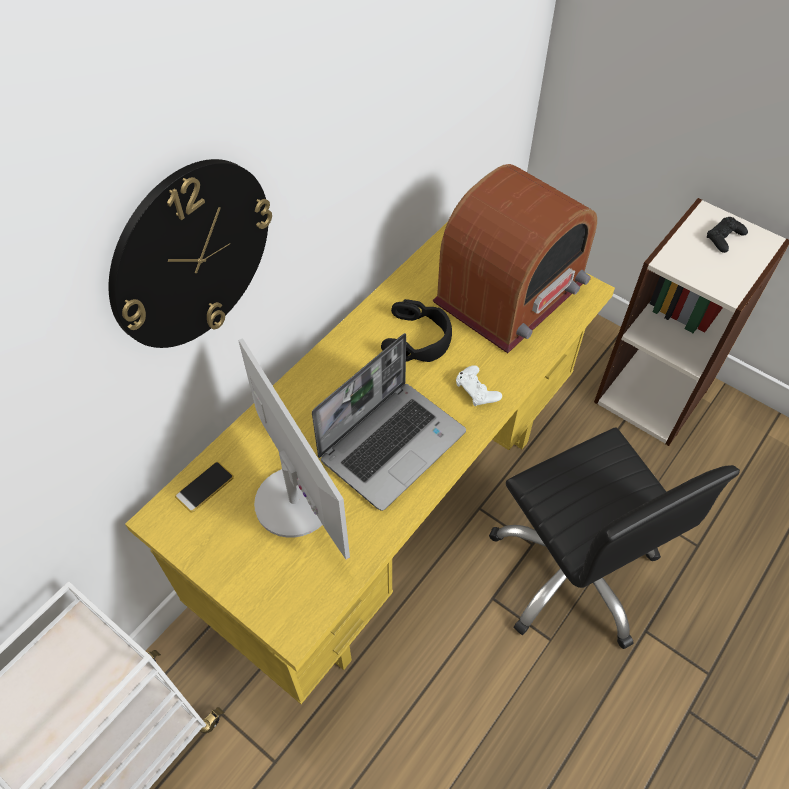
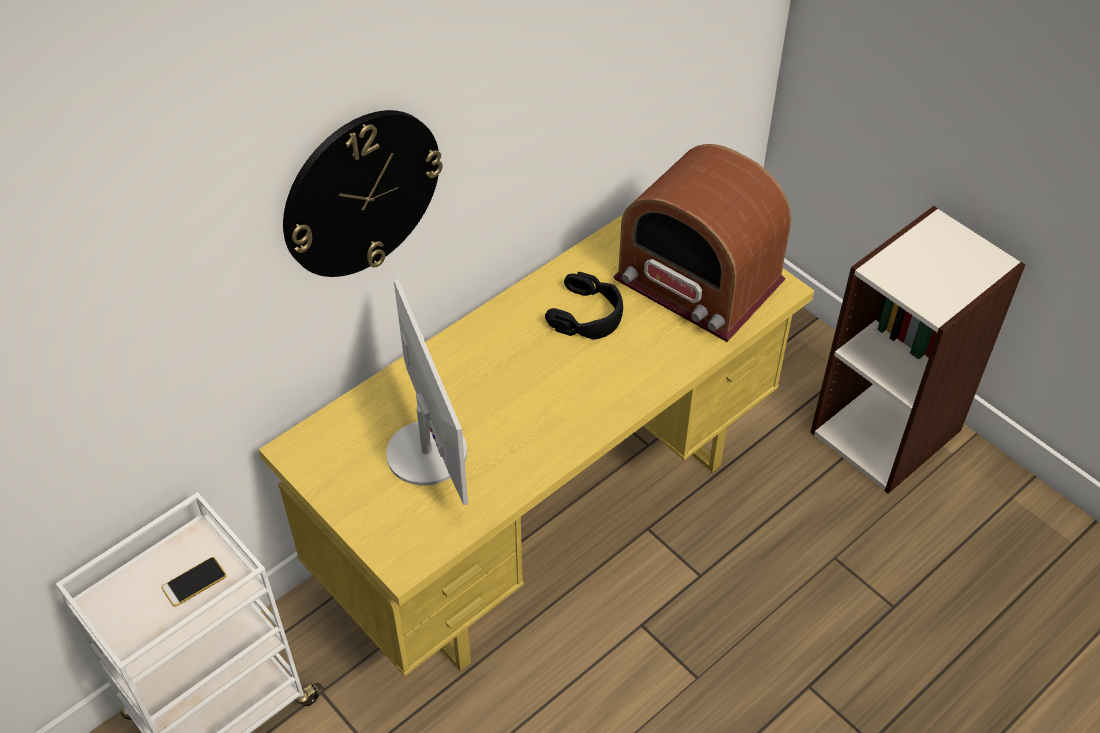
camera: 10 degrees right, 5 degrees down
(205, 487) = (341, 427): phone -> phone (194, 582)
(392, 443) = (537, 413): laptop -> none
(477, 390) = (636, 374): white game controller -> none
(511, 293) = (698, 281): radio -> radio turned 75 degrees clockwise
(573, 570) = (741, 610): black office chair -> none
(724, 238) = (949, 252): black game controller -> none

